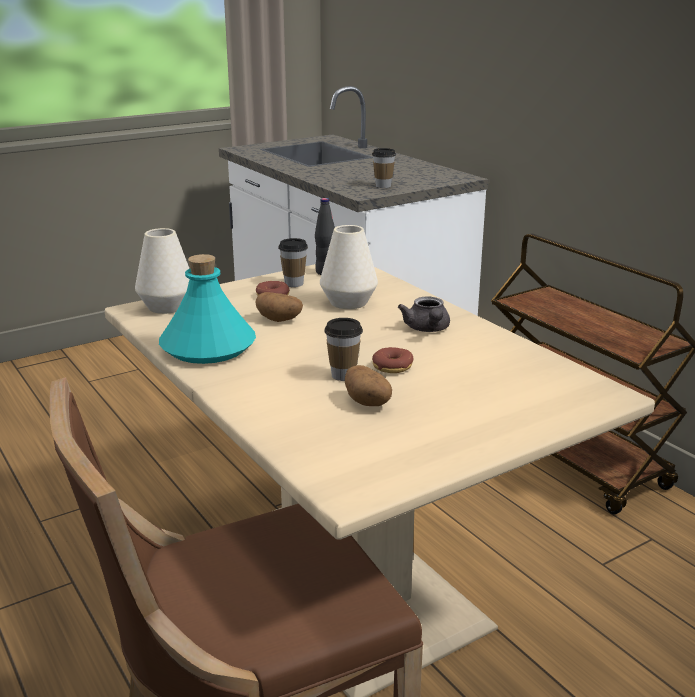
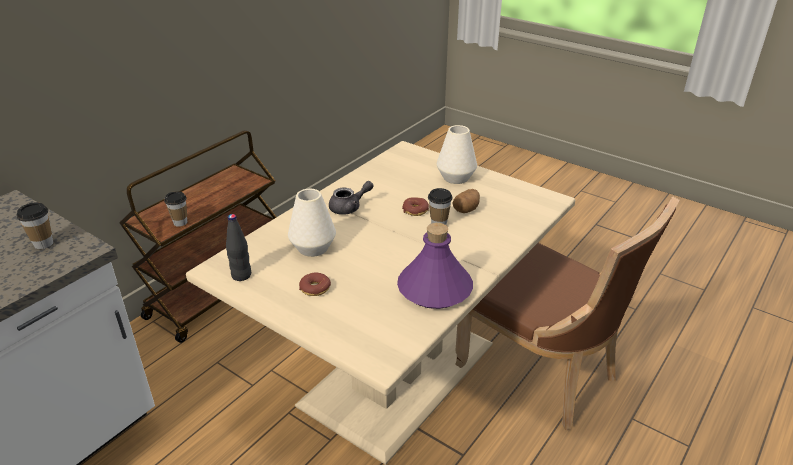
camera: 110 degrees left, 10 degrees up
(166, 306) = (367, 342): white vase -> white vase (456, 178)
(207, 347) = (434, 289): turquoise bottle -> purple bottle
(280, 320) = (365, 271): potato -> none
(294, 284) = (279, 285): cup -> cup (180, 222)

